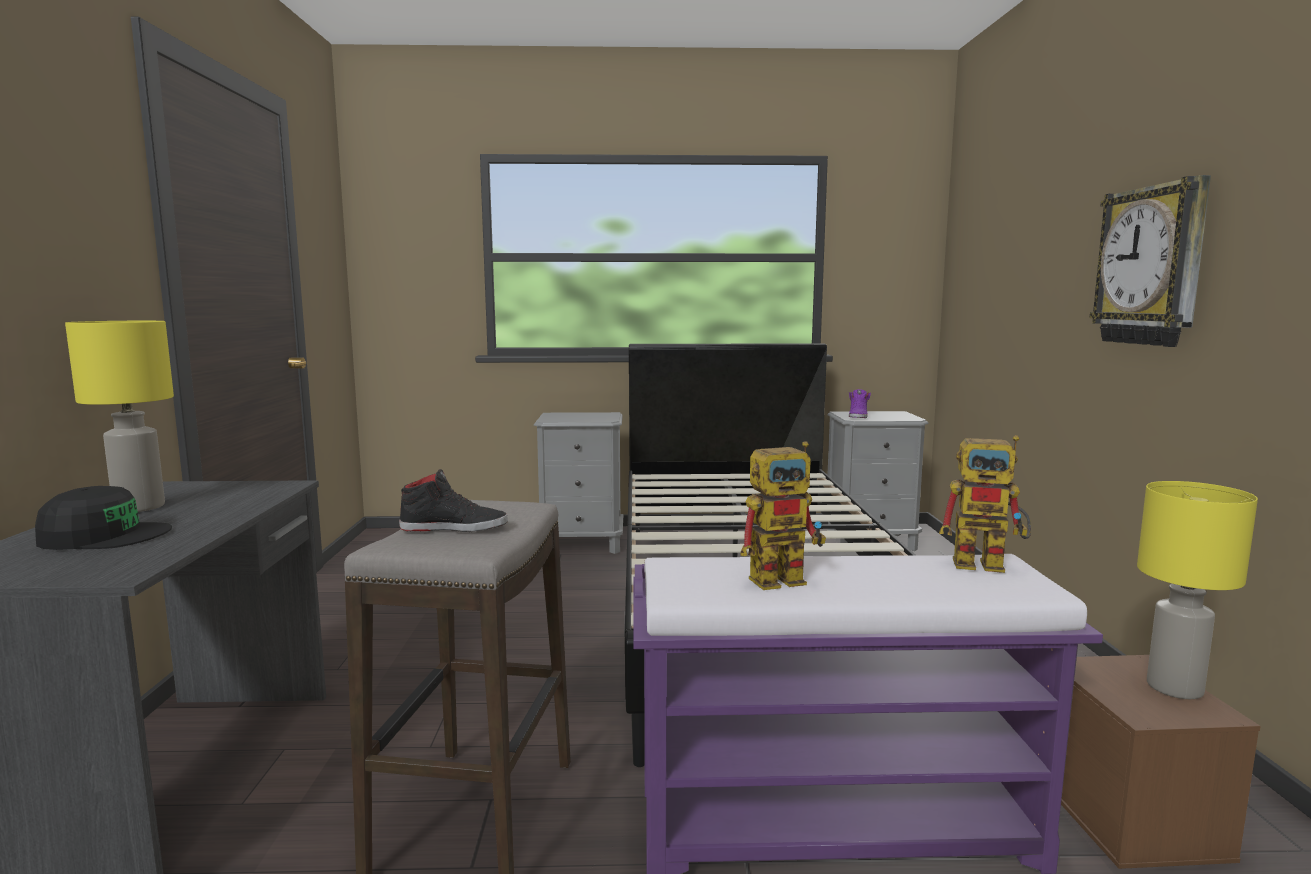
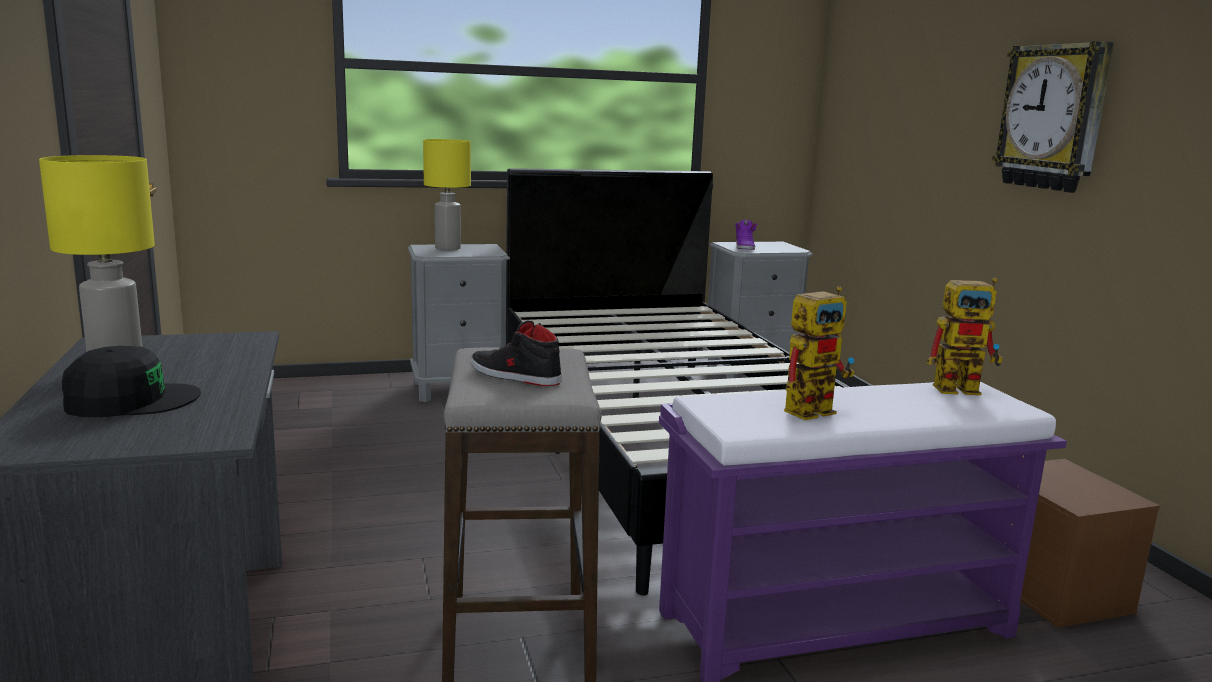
camera: 15 degrees left, 5 degrees up
(454, 527) = (514, 375): black shoe -> black shoe turned 135 degrees counterclockwise
(1176, 689) = (1093, 483): yellow table lamp -> yellow table lamp (448, 248)

